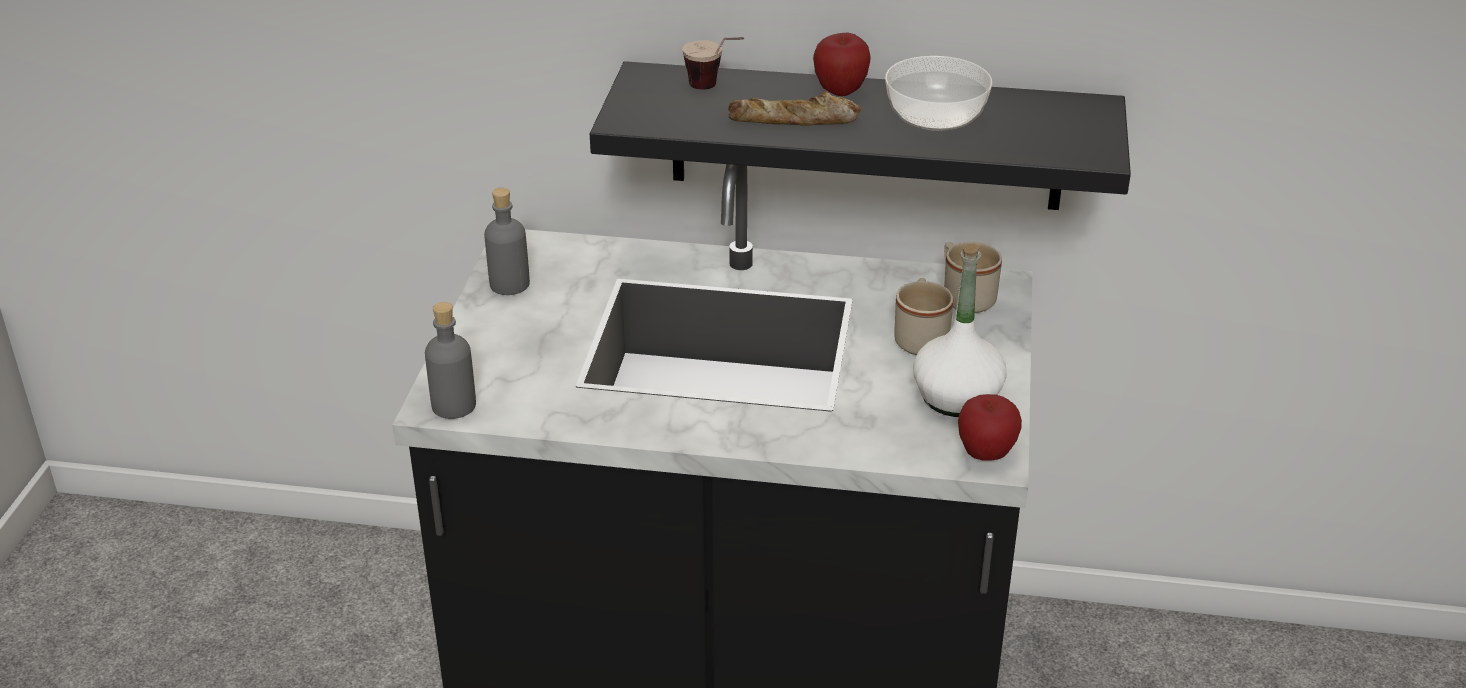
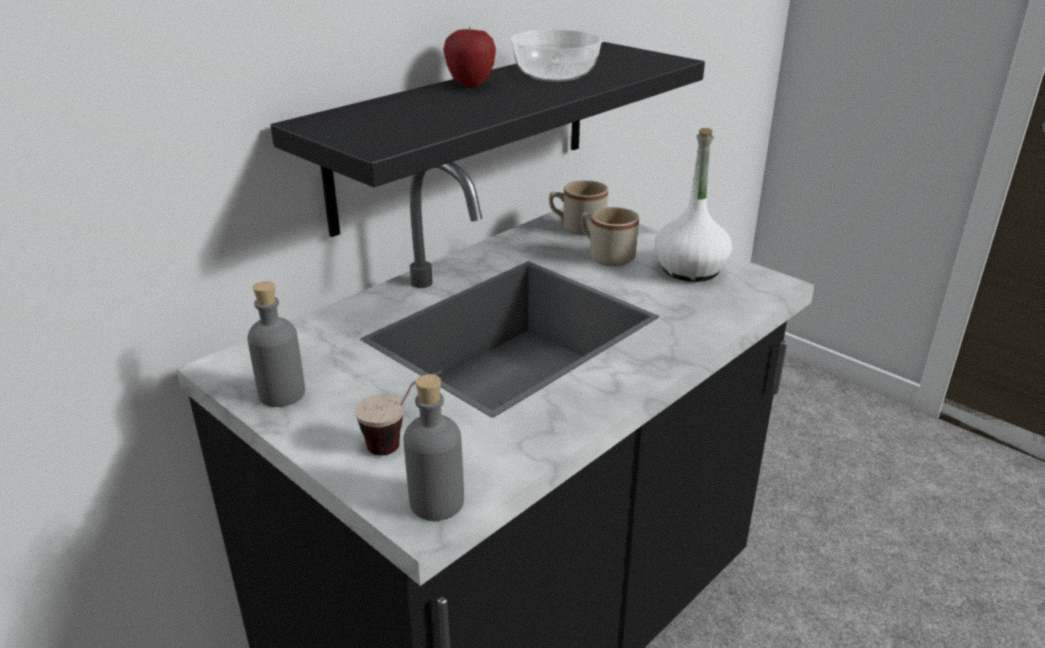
camera: 55 degrees left, 5 degrees down
(715, 89) = (389, 110): cup -> cup (403, 443)
(794, 121) = (490, 104): bread -> none
(985, 454) = (766, 283): apple -> none

